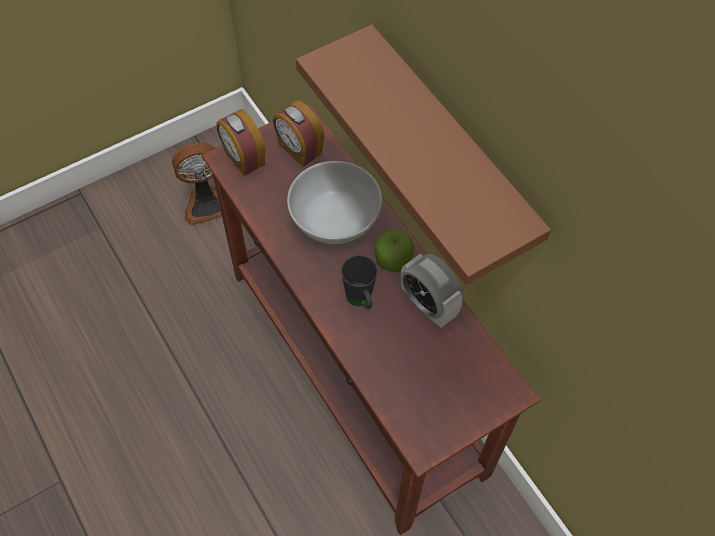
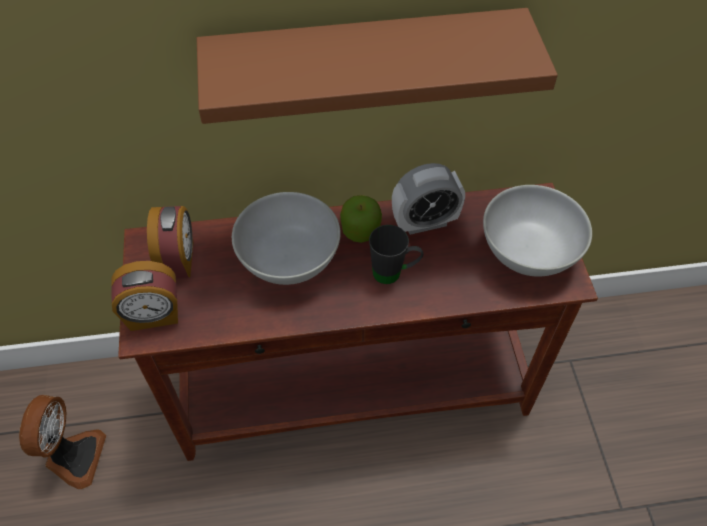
camera: 65 degrees left, 5 degrees down
(299, 150) = (178, 259): alarm clock -> alarm clock turned 75 degrees counterclockwise
(438, 402) = (528, 254): none -> white bowl

